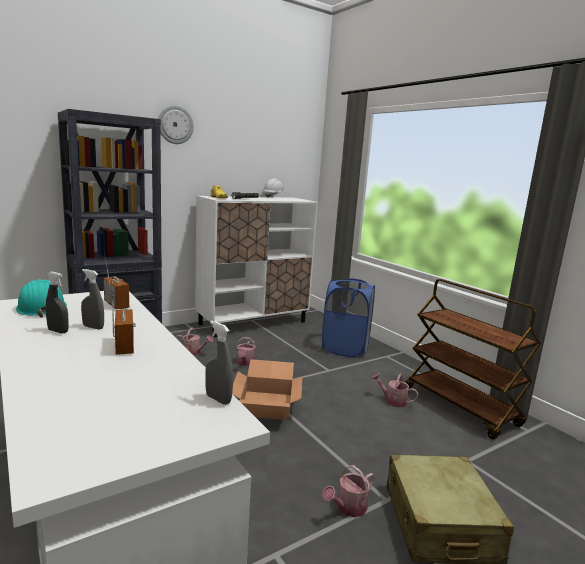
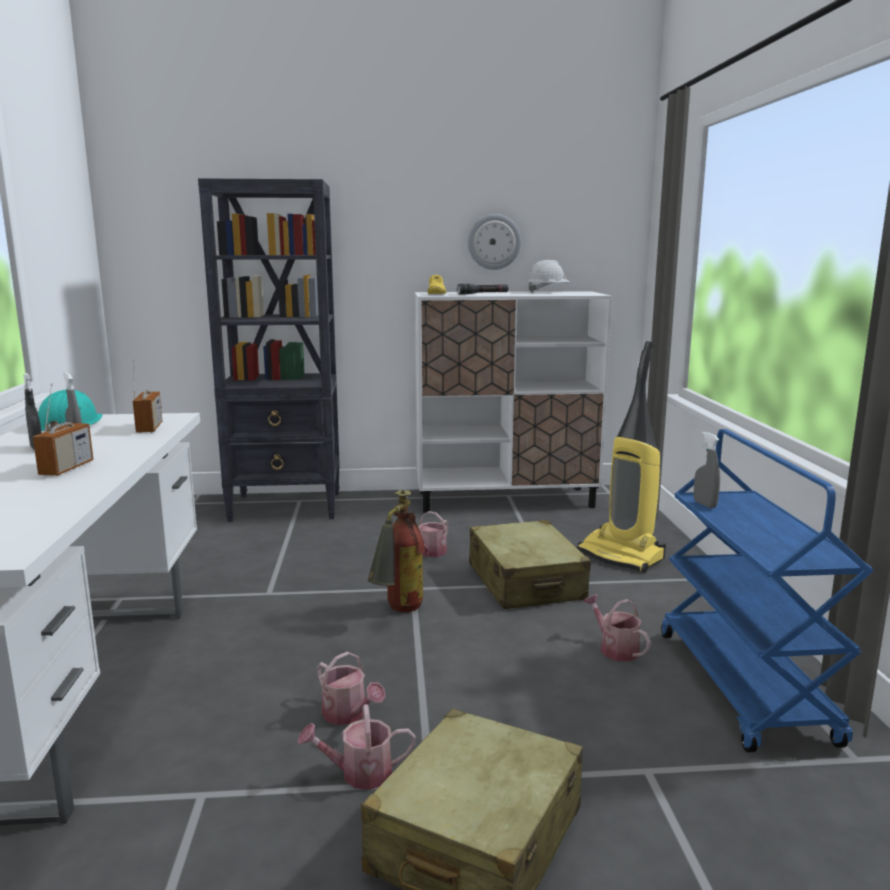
camera: 30 degrees right, 0 degrees up
(175, 124) = (381, 186): wall clock -> wall clock (494, 242)
(193, 352) = (373, 529): watering can -> watering can (348, 715)
(218, 399) = (42, 530): grey spray bottle -> grey spray bottle (704, 504)
(265, 404) = (397, 612): cardboard box -> fire extinguisher
(315, 372) = (525, 582): none -> beige suitcase
(345, 348) = (622, 556): blue laundry basket -> vacuum cleaner
(461, 407) = (744, 687): brown cart -> blue cart

